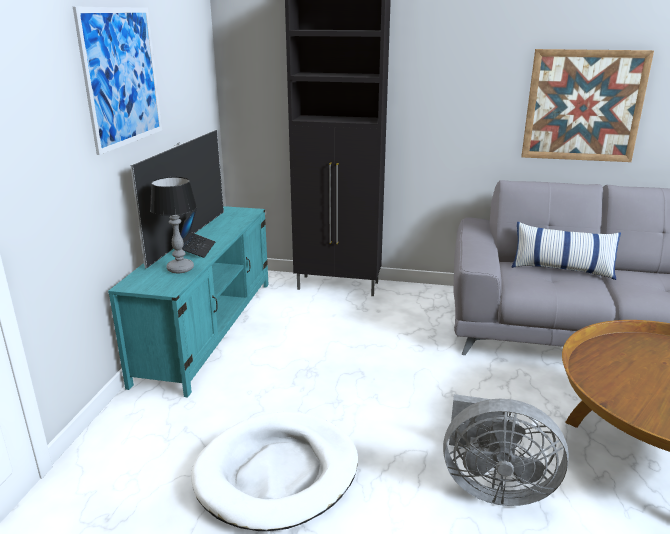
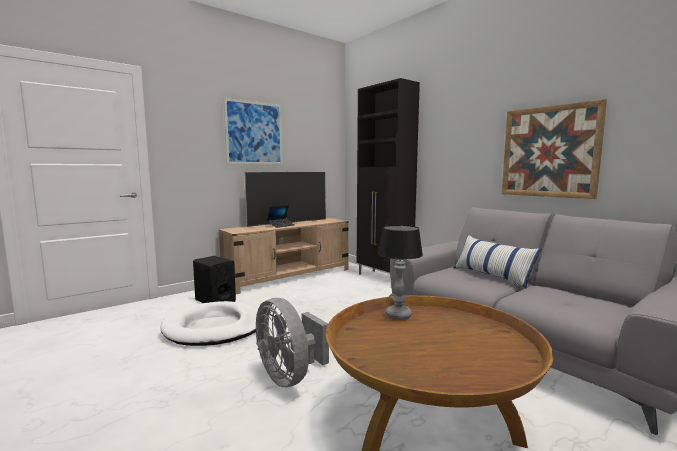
camera: 40 degrees right, 15 degrees down
(179, 425) = (215, 301): none -> black speaker
(181, 268) = (258, 228): table lamp -> table lamp (399, 315)
(208, 328) = (290, 277): turquoise tv stand -> beige tv stand

